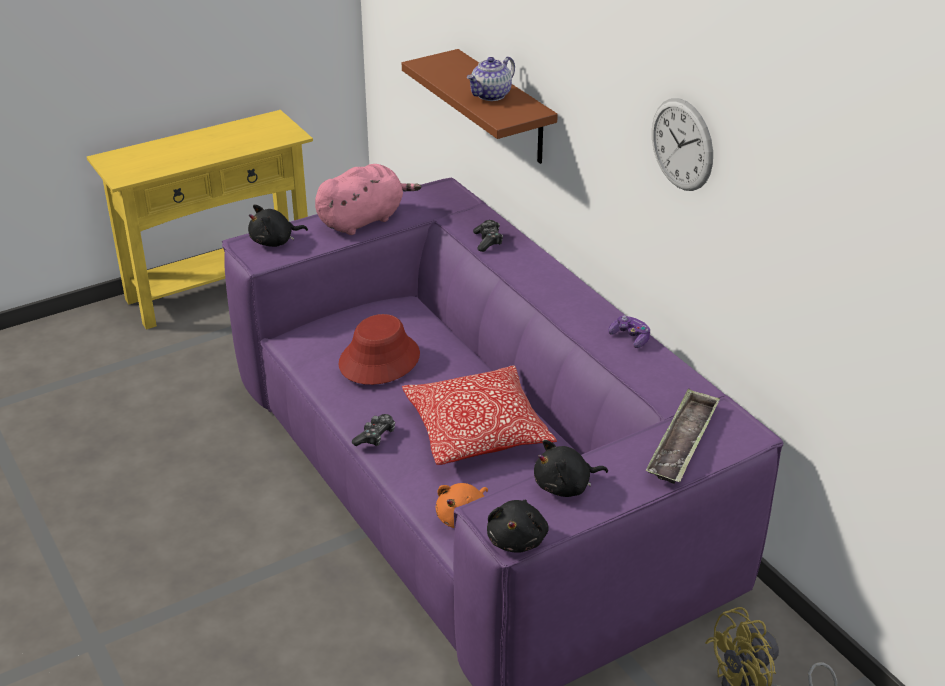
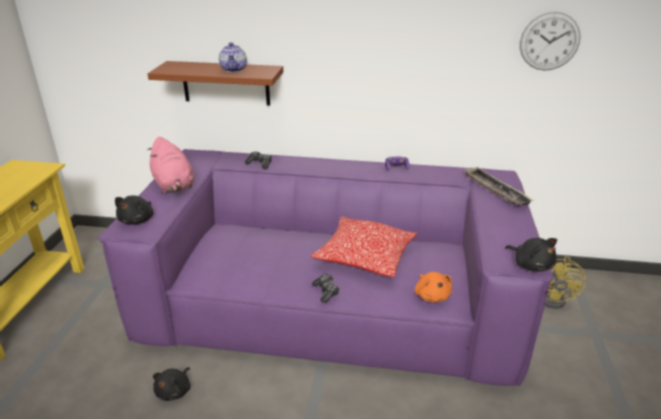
camera: 50 degrees left, 5 degrees down
(363, 220) = (174, 185): pink plush toy -> pink plush toy turned 150 degrees clockwise
(379, 360) = (261, 257): red hat -> none
(565, 486) = (499, 232): black plush toy -> black plush toy (175, 391)
(682, 144) = (405, 40): wall clock -> wall clock (549, 41)

